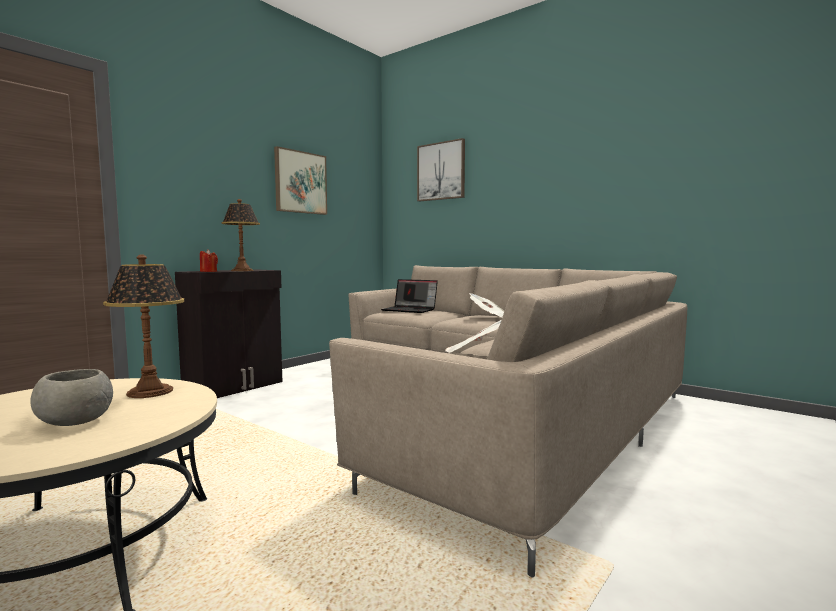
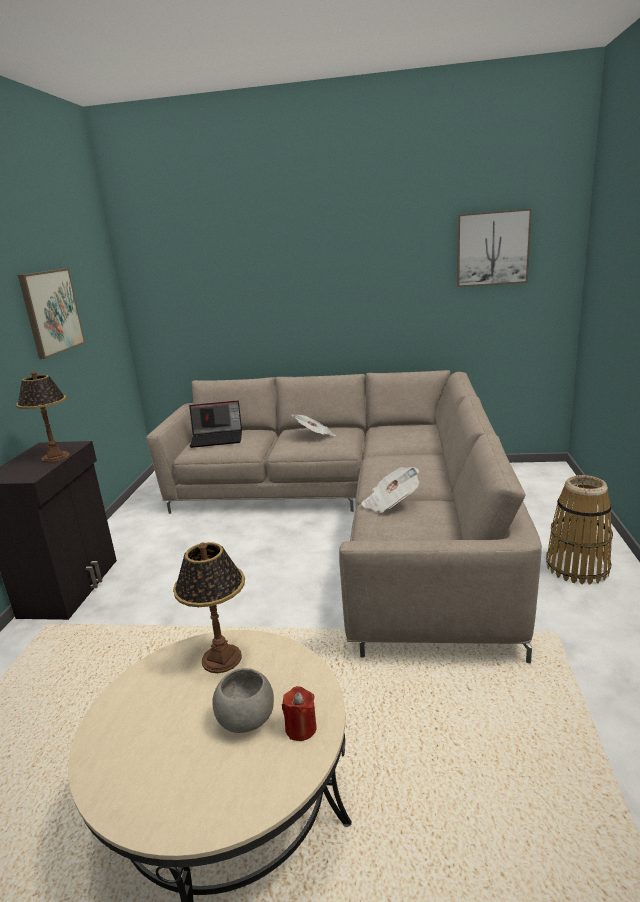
camera: 30 degrees left, 15 degrees up
(208, 271) = (30, 474): red candle -> red candle (301, 728)
(441, 171) = (205, 268): picture -> picture (492, 248)
(733, 513) = (576, 567): none -> basket

